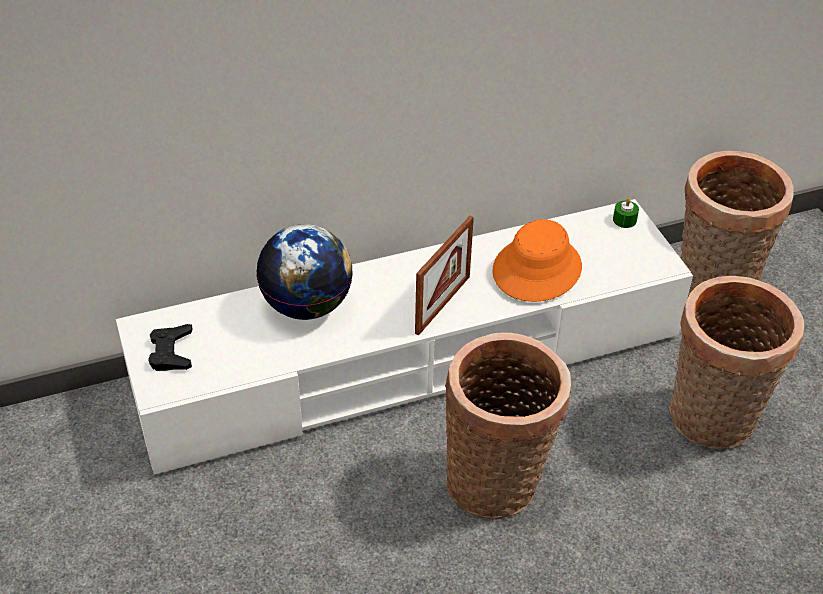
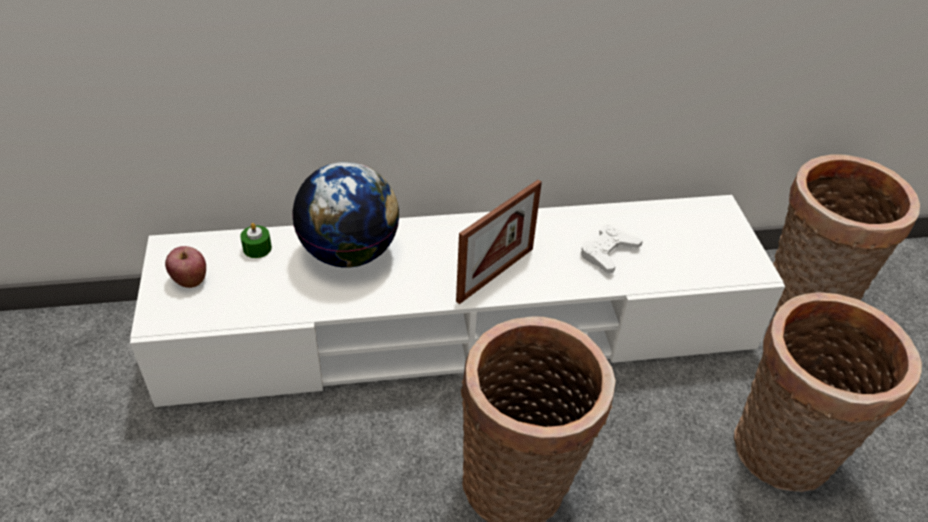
camera: 10 degrees right, 0 degrees up
(171, 352) = (190, 279): black game controller -> apple
(536, 269) = (608, 252): orange hat -> white game controller
(624, 220) = (716, 215): green candle -> green candle (257, 248)

